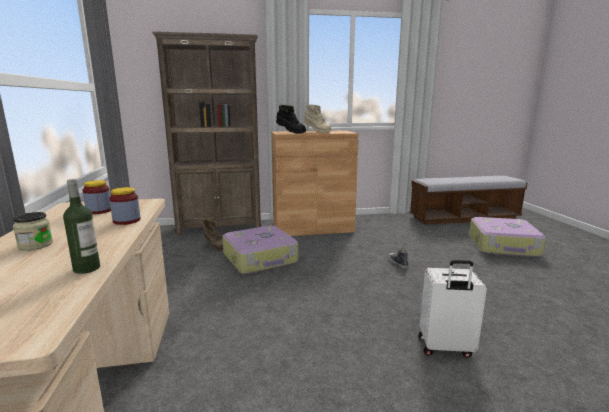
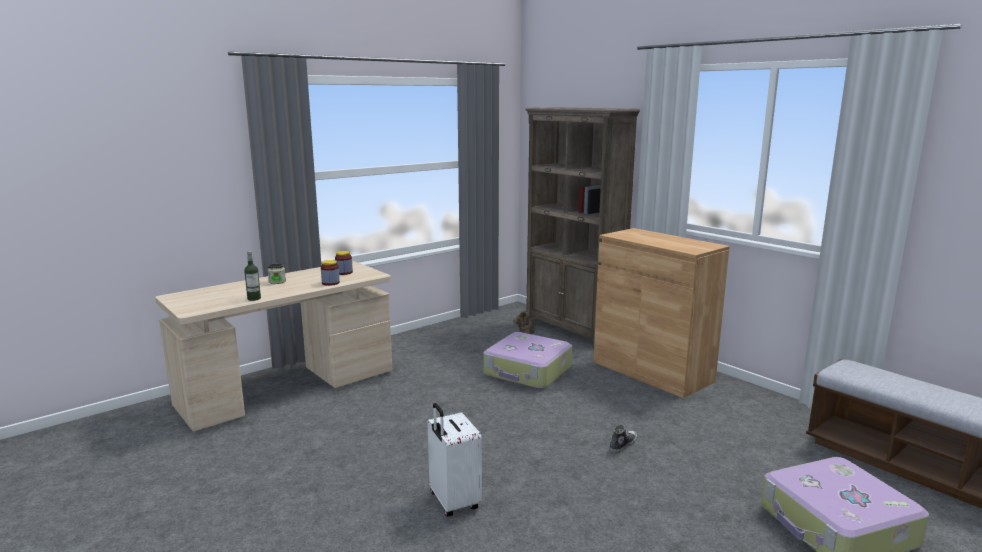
camera: 60 degrees right, 0 degrees up
(290, 132) = (631, 235): black boot -> none
(317, 132) = (668, 240): beige boot -> none

